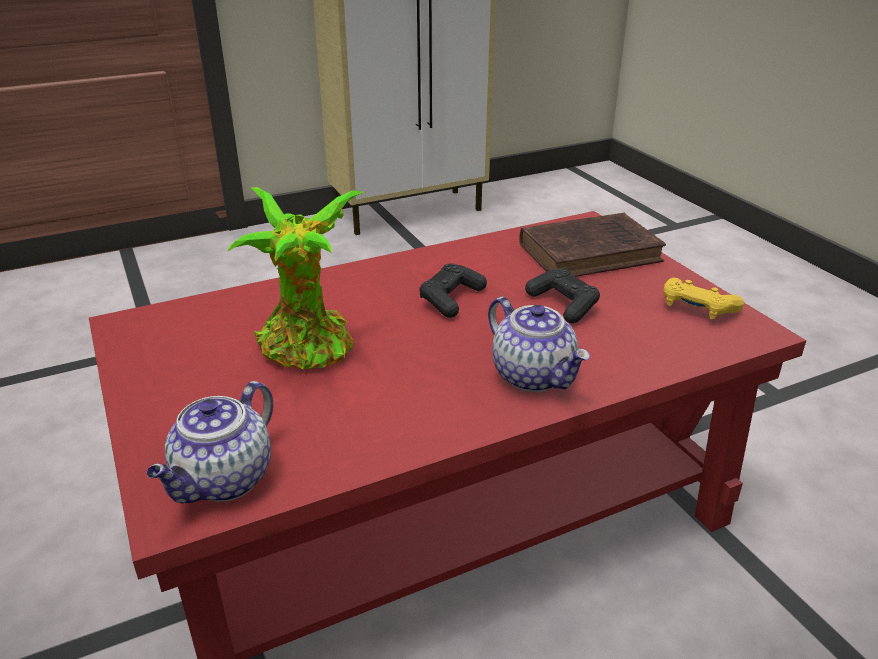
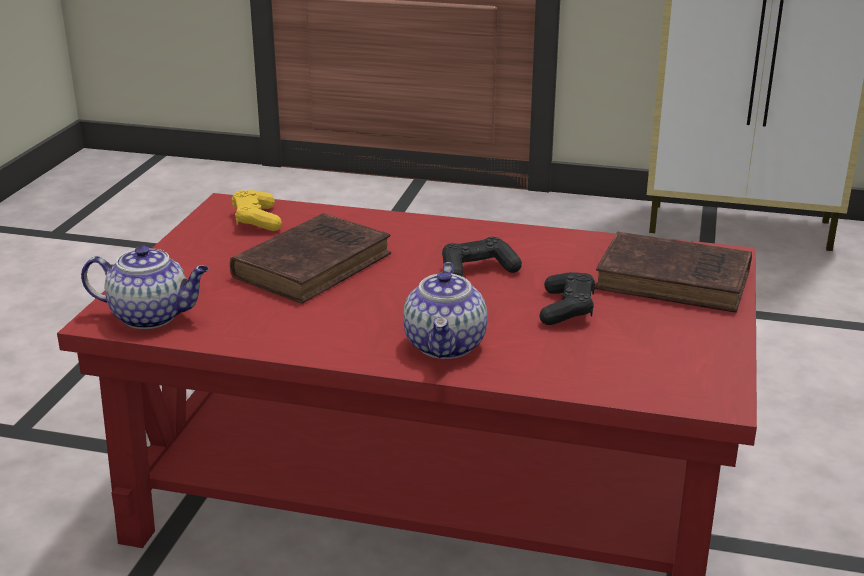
camera: 40 degrees right, 5 degrees down
(224, 481) = (152, 316): teapot -> teapot turned 150 degrees counterclockwise
(309, 349) = (315, 264): potted plant -> brown book
(697, 308) = (692, 360): yellow game controller -> yellow game controller (256, 220)

